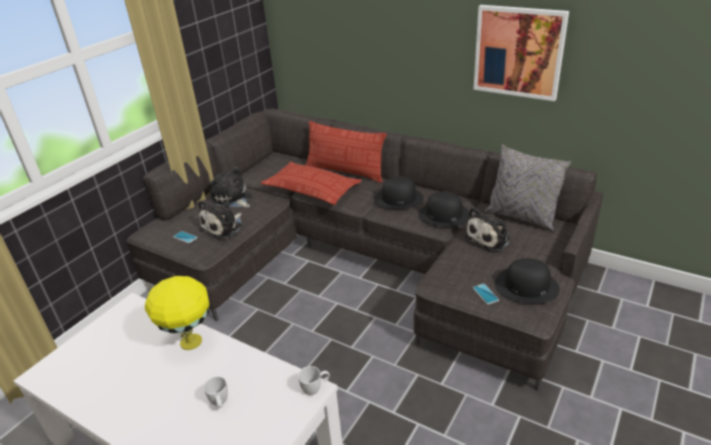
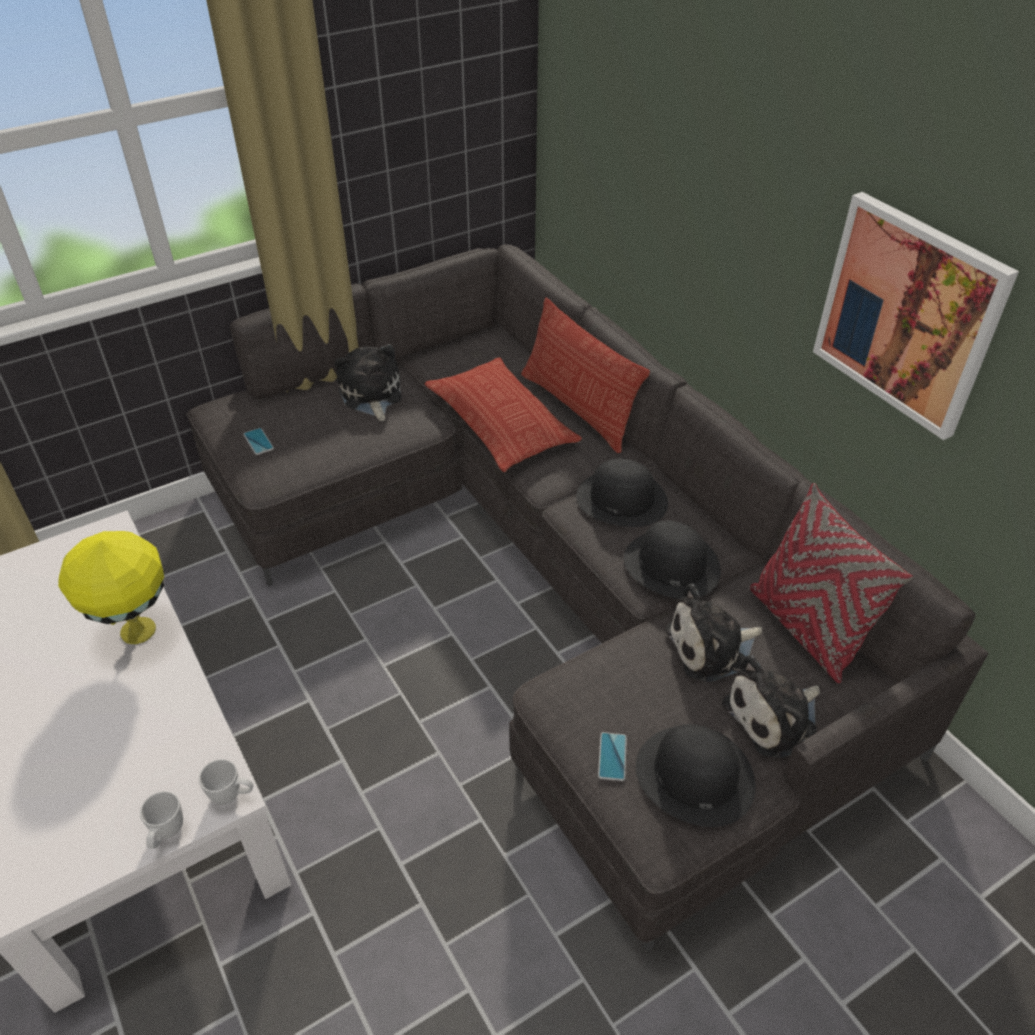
camera: 25 degrees right, 10 degrees up
(220, 403) = (101, 752): white mug -> white mug (166, 834)
(223, 227) = (321, 444): plush toy -> plush toy (774, 717)
(521, 217) = (806, 628): grey pillow -> red pillow

